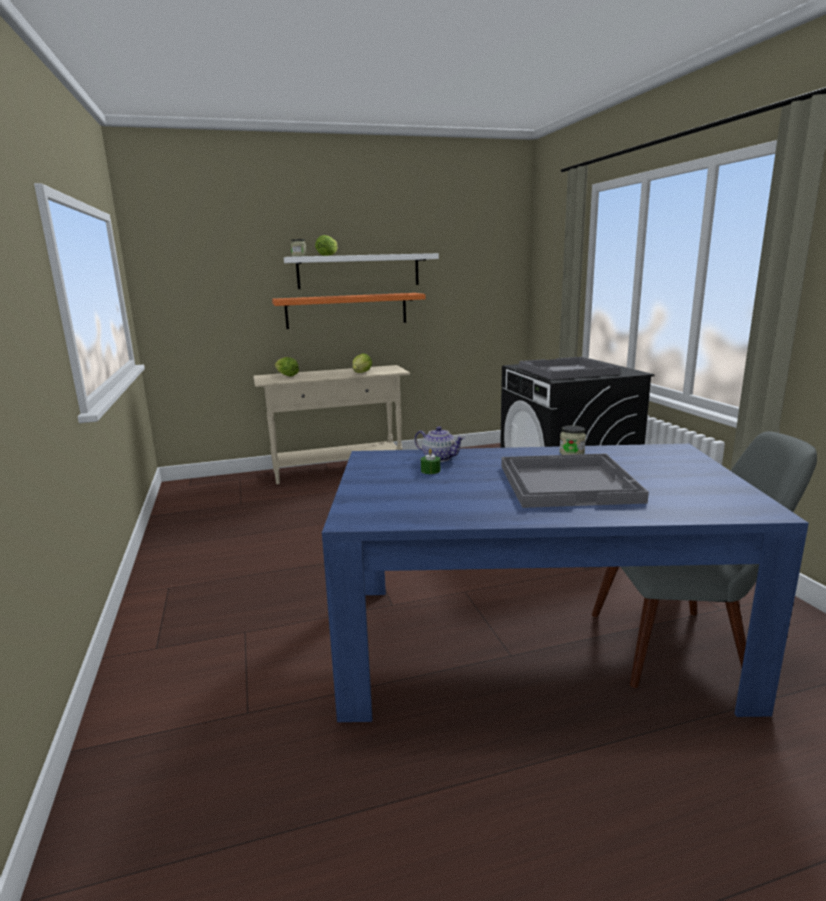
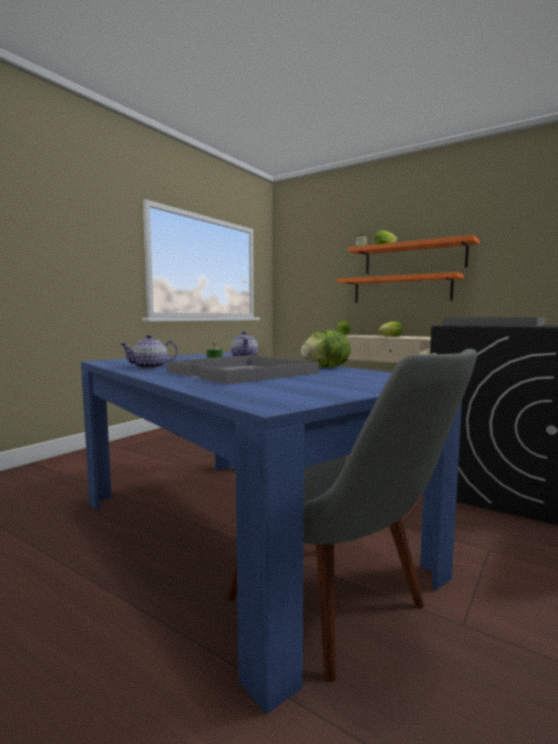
camera: 50 degrees right, 10 degrees down
(358, 271) = (414, 258): white shelf -> orange shelf
(471, 508) = (150, 367): none -> teapot
(571, 453) = (325, 368): jar -> lettuce

